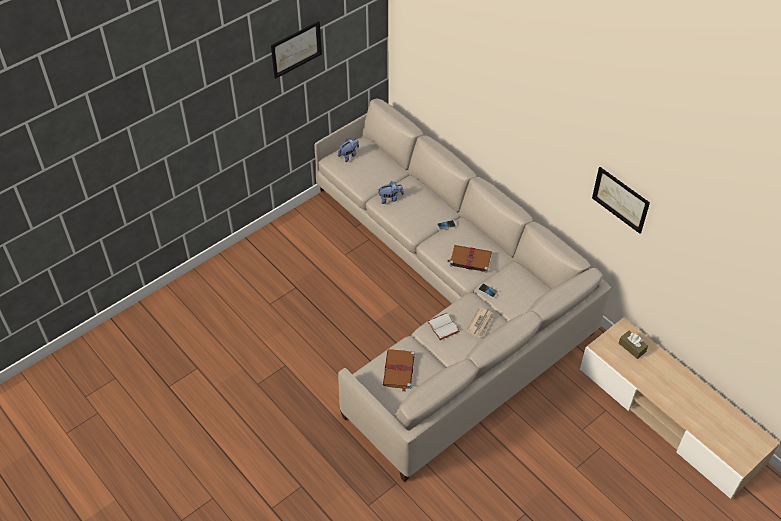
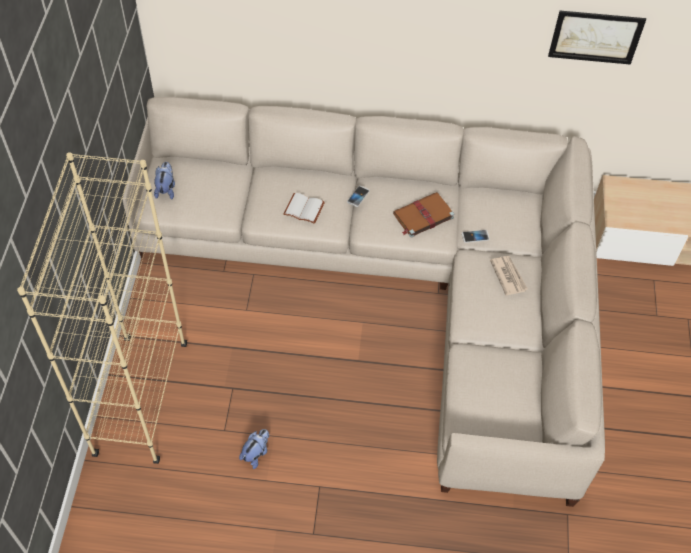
camera: 45 degrees left, 5 degrees up
(247, 259) = (141, 398): none -> beige bookcase
(296, 49) = (83, 75): picture -> none
(390, 198) = (267, 208): plush toy -> plush toy (256, 453)
(399, 371) = (491, 391): brown book -> none
(444, 327) = (479, 307): white book -> white book (305, 208)
(632, 347) = (641, 198): brown tissue box -> none

